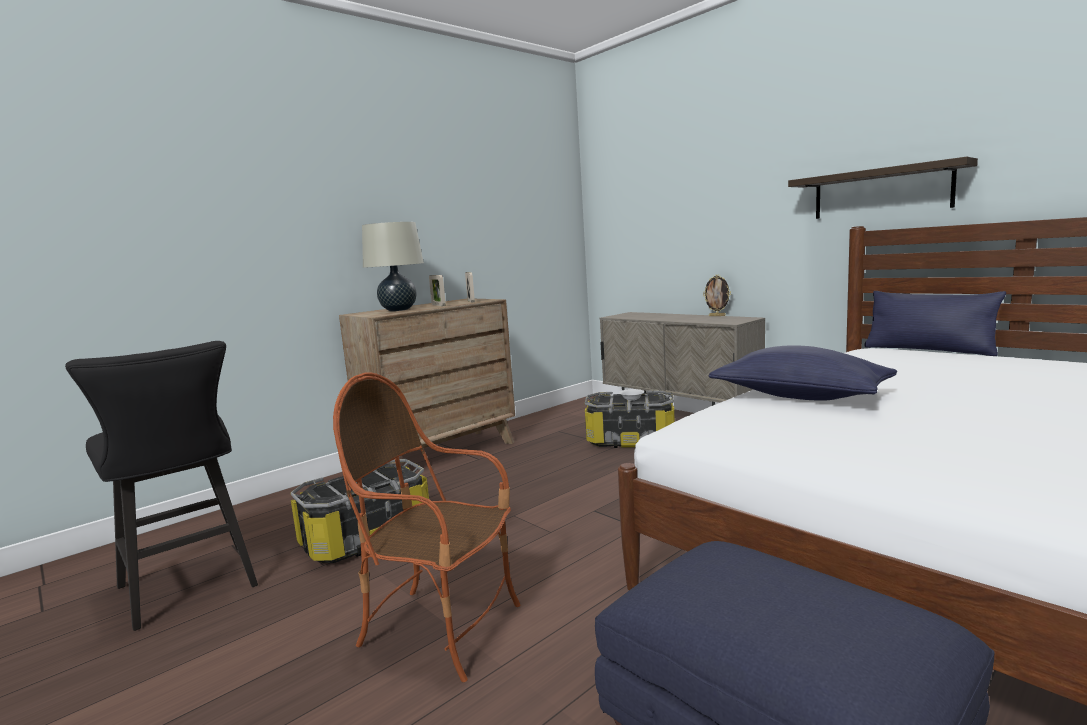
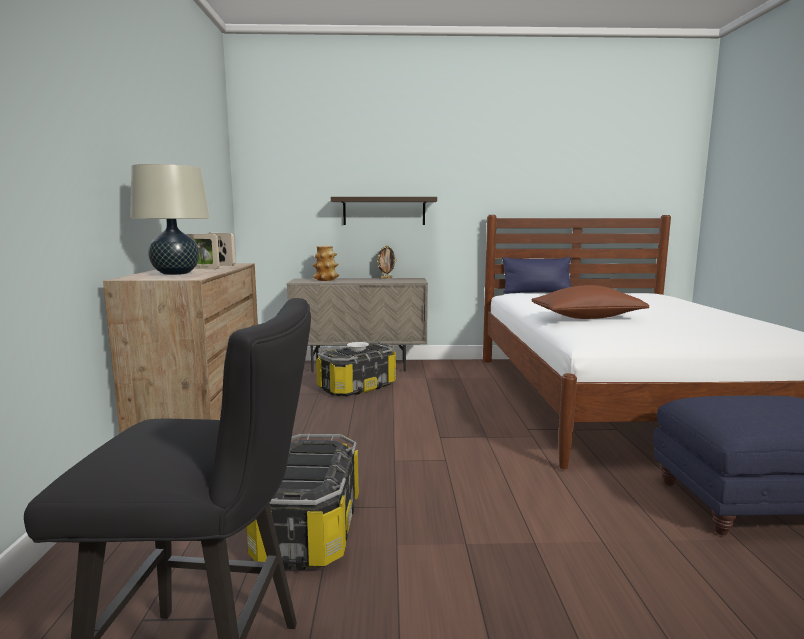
camera: 50 degrees left, 0 degrees up
(442, 628) = (527, 546): armchair -> none
(648, 315) = (326, 279): none -> vase
(799, 396) = (587, 317): blue pillow -> brown pillow
(881, 192) = (501, 193): shelf -> shelf (384, 211)

